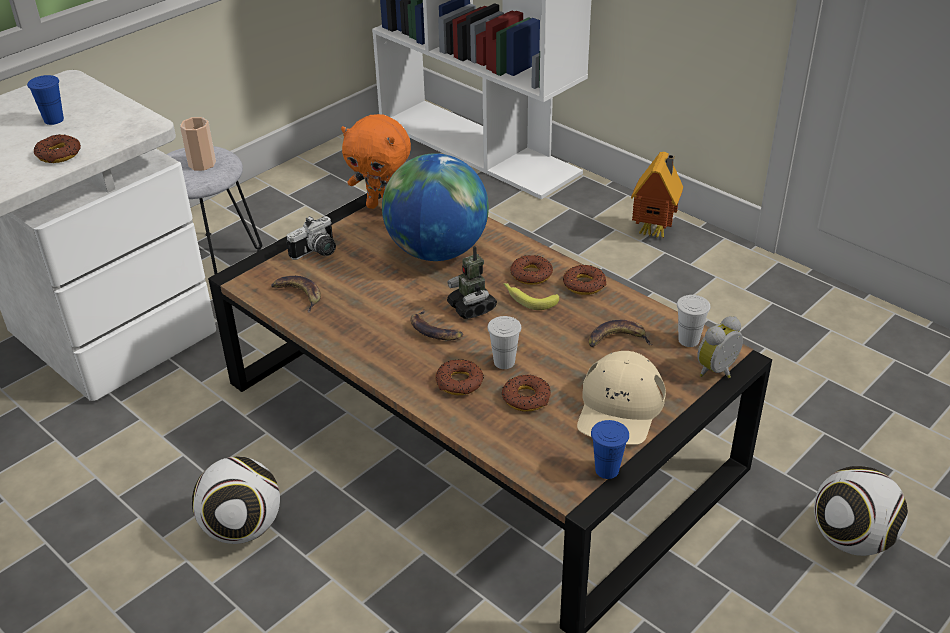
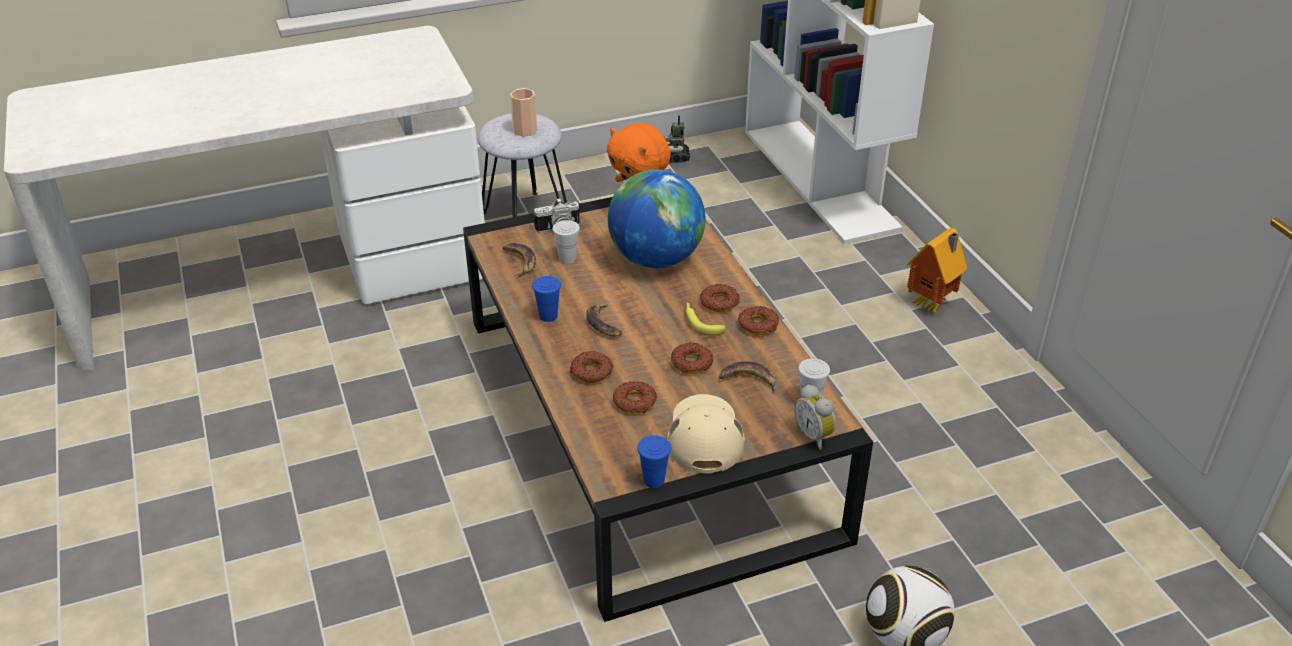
camera: 25 degrees right, 0 degrees up
(54, 120) = (388, 66): blue cup -> blue cup (548, 316)
(59, 154) = (371, 95): donut -> donut (692, 363)
(242, 527) = (412, 438): football -> none
(472, 308) = (648, 315): toy robot -> toy robot (675, 158)
(504, 362) = (639, 367): white cup -> white cup (567, 258)
(619, 407) = (704, 435): beige cap -> beige cap turned 135 degrees clockwise
(719, 372) = (814, 436): alarm clock -> alarm clock turned 105 degrees counterclockwise

